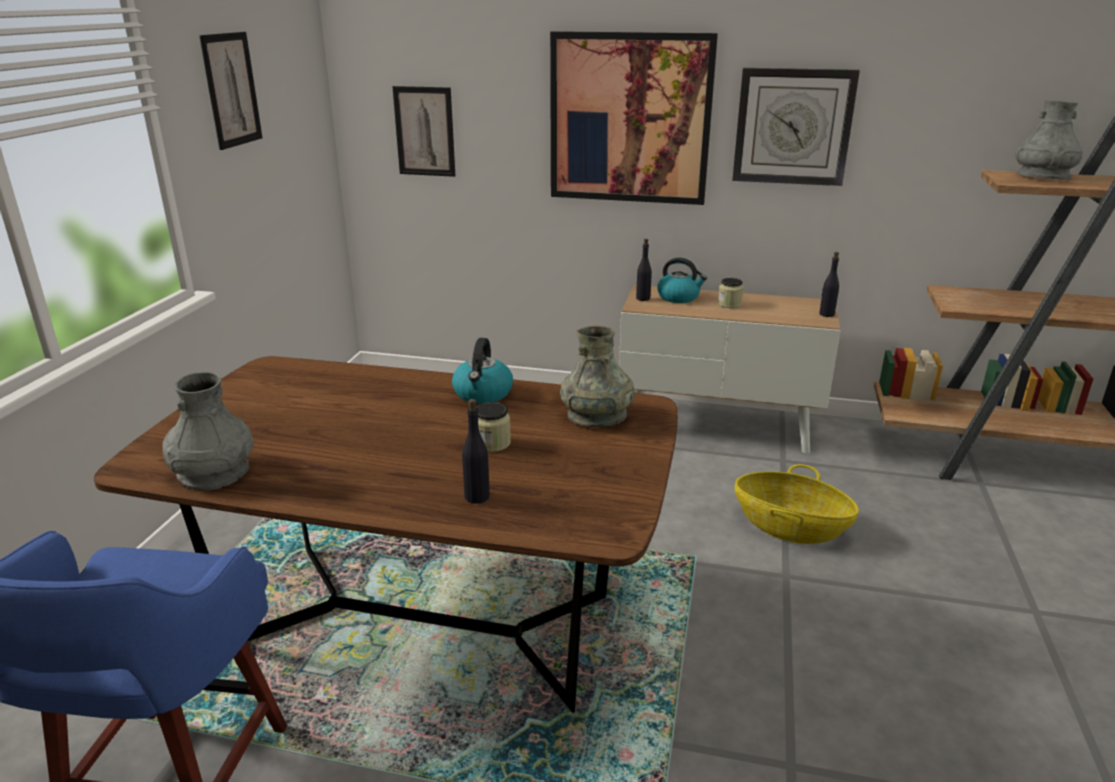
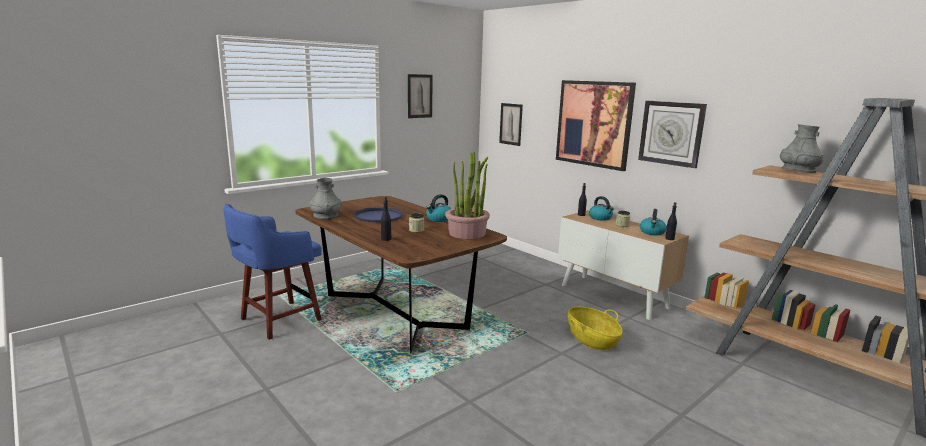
camera: 35 degrees right, 10 degrees down
(343, 427) = (378, 216): none -> blue tray
(597, 416) = (467, 233): grey vase -> potted plant
(788, 308) = (652, 232): none -> kettle

